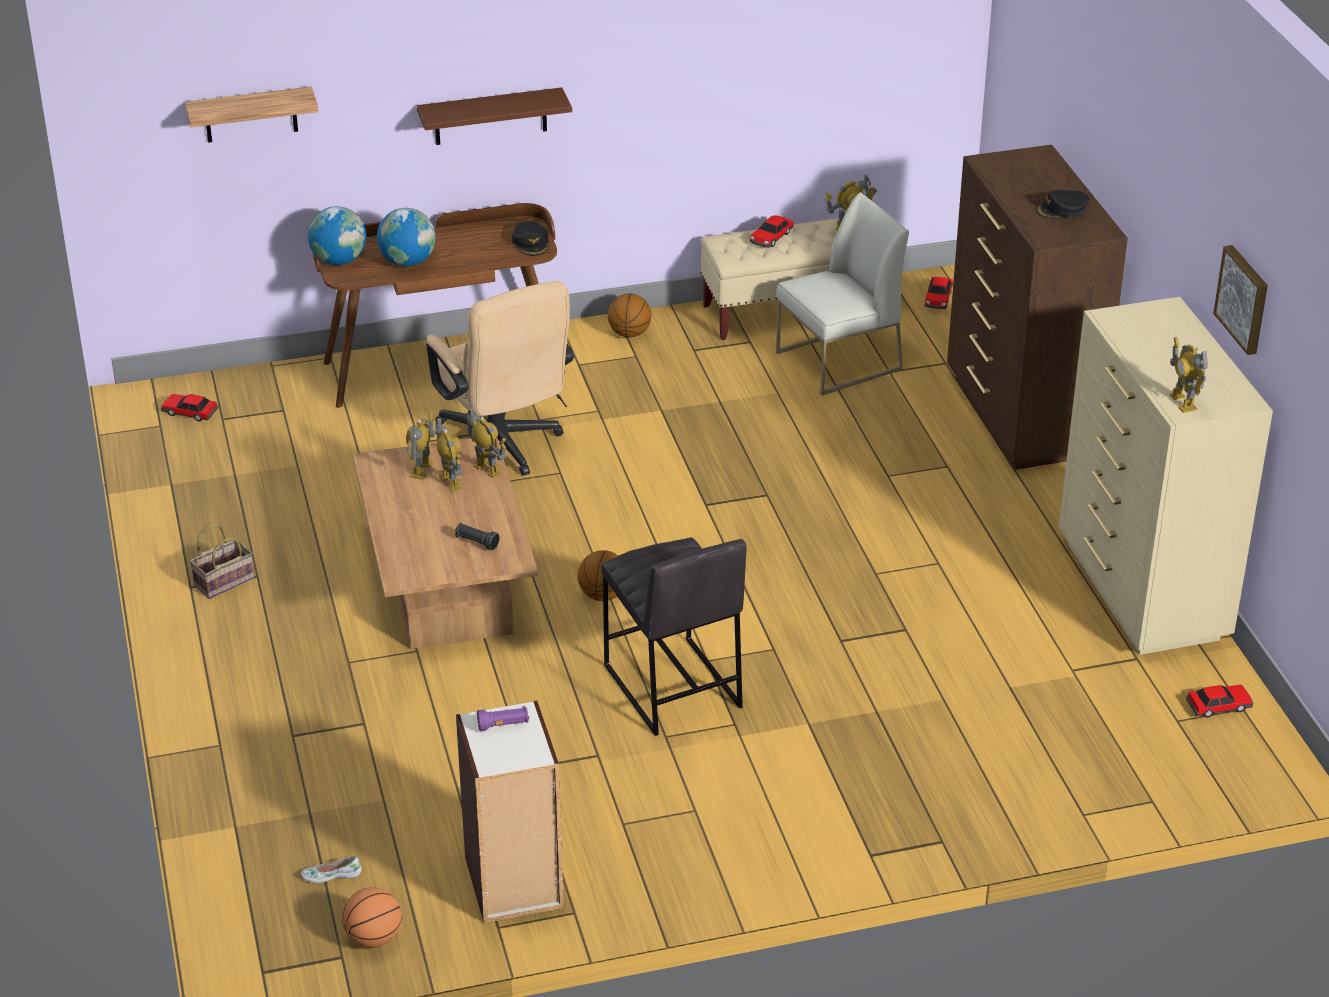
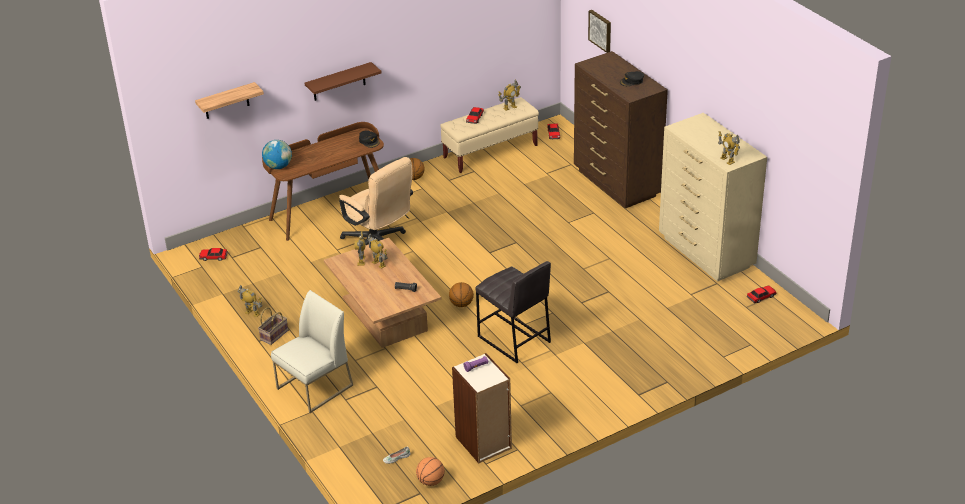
camera: 15 degrees left, 0 degrees up
(408, 262) = (313, 161): globe -> none
(487, 469) = (393, 254): toy robot -> toy robot (252, 313)
(838, 362) = (520, 173): white chair -> white chair (315, 387)
(1244, 299) = (742, 108): picture -> picture (601, 30)

